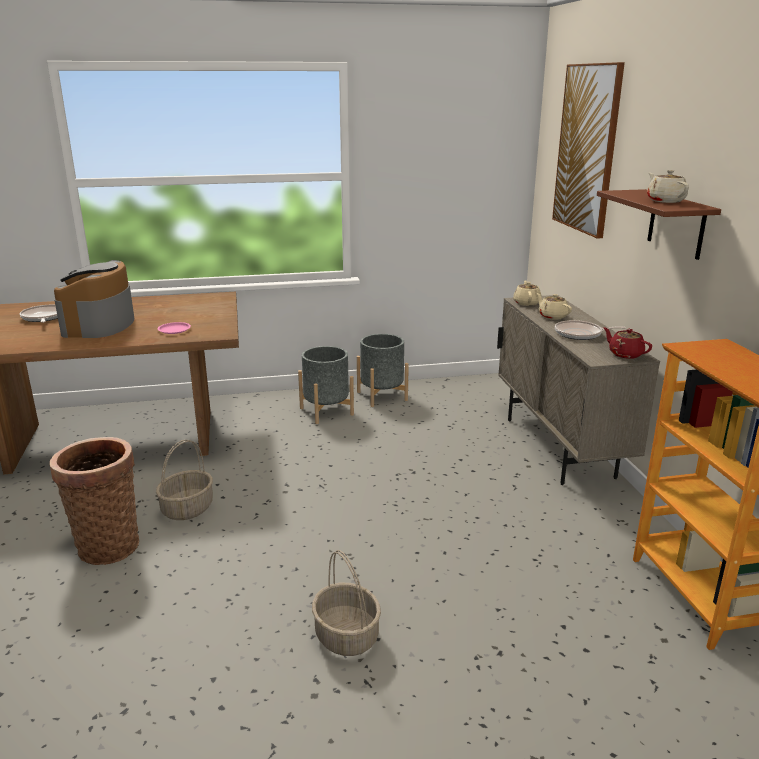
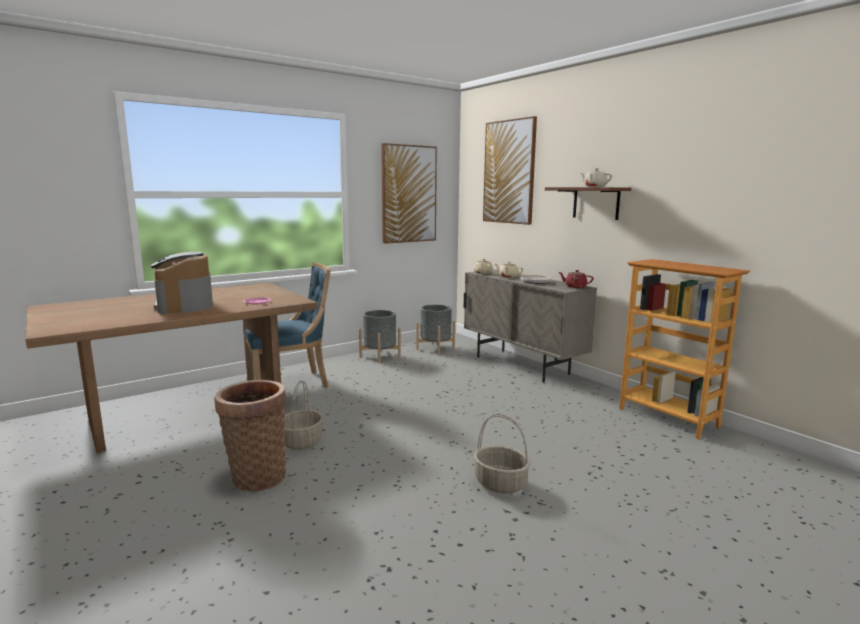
camera: 25 degrees left, 10 degrees down
(43, 318) = (120, 306): frying pan -> none
(245, 421) = (291, 384): none -> blue chair
(326, 411) = (348, 370): grey planter -> grey planter (435, 349)
(447, 173) = (408, 194): none -> picture

